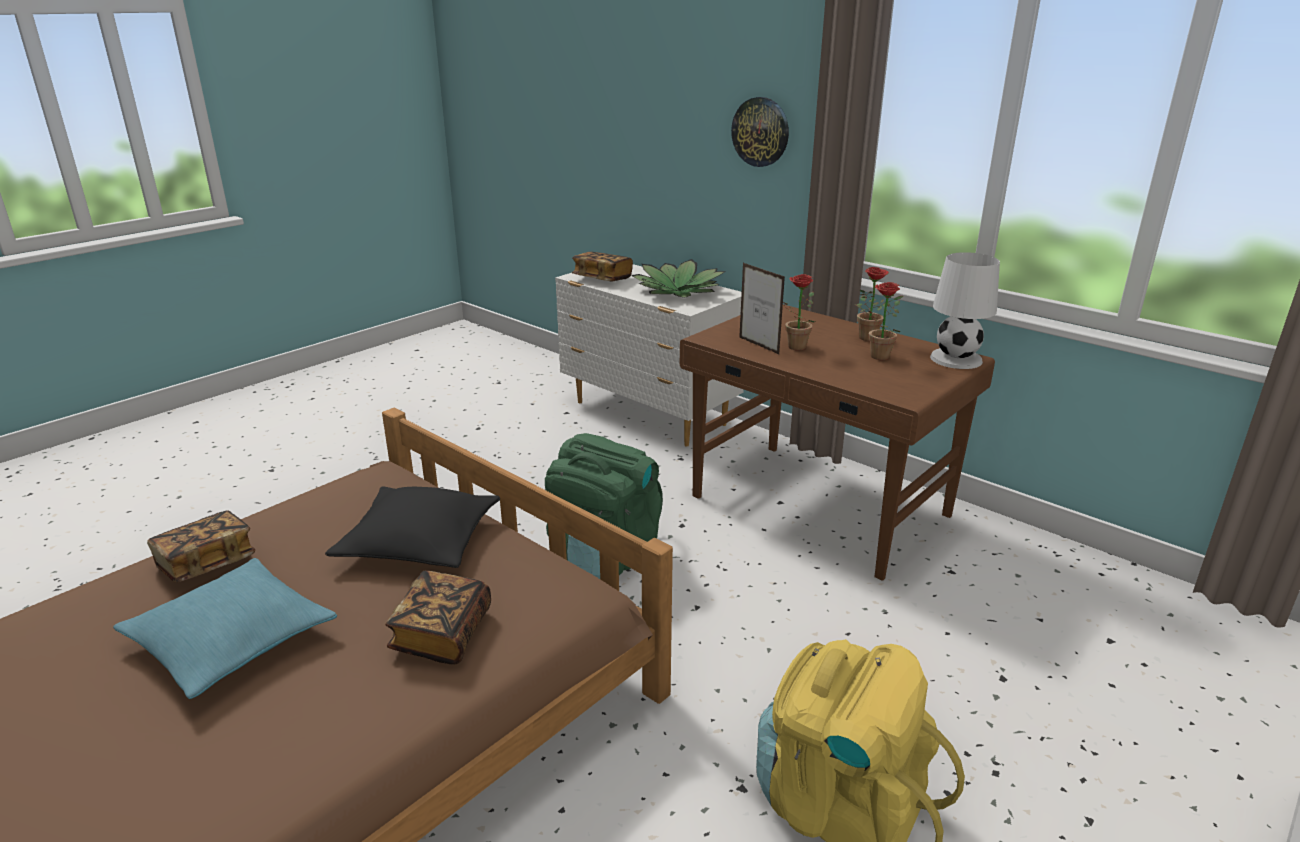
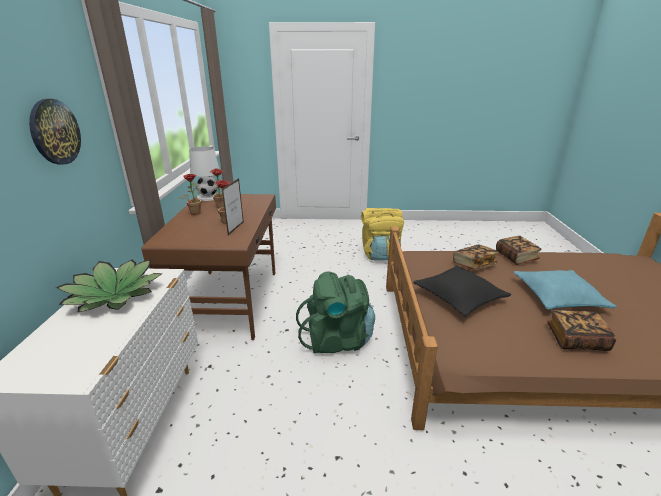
camera: 130 degrees left, 0 degrees up
(602, 279) = (85, 353): book -> book (516, 257)

